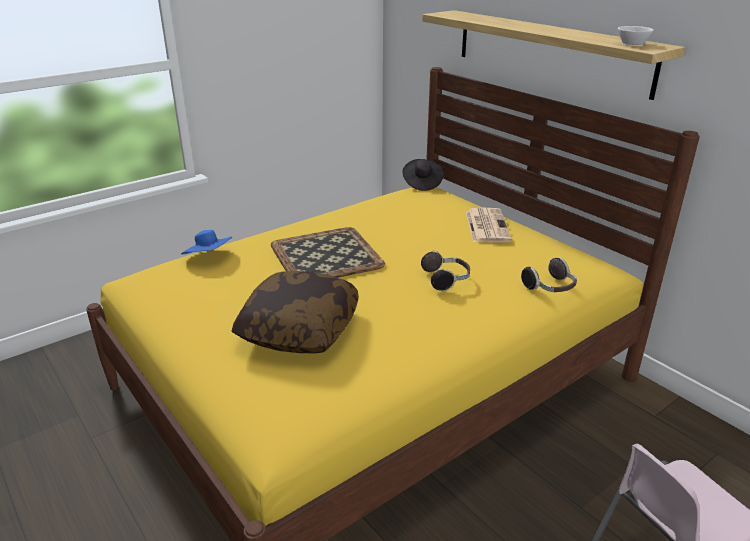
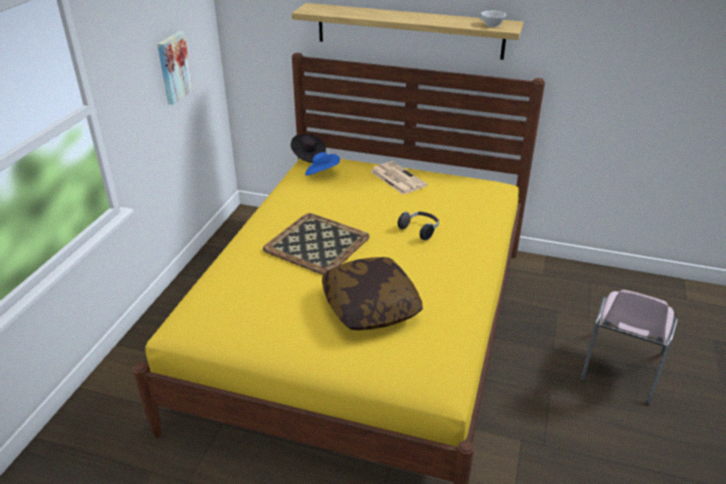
camera: 35 degrees left, 5 degrees up
(209, 258) = (224, 281): blue hat -> blue hat (322, 173)
(303, 57) = (173, 67): none -> picture
(550, 288) = (485, 212): headphones -> none

